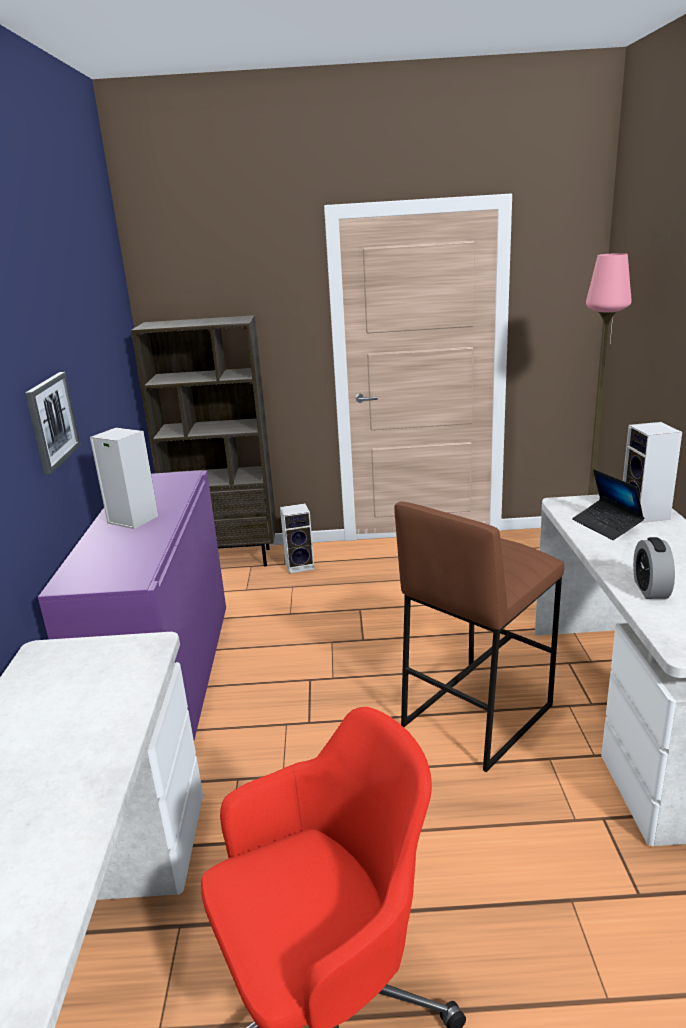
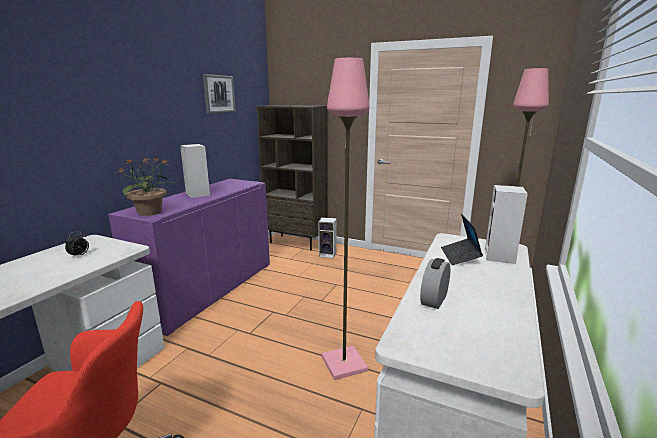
camera: 25 degrees right, 5 degrees down
(51, 421) = (162, 133): picture -> picture (219, 94)
(82, 683) = (79, 255): none -> alarm clock
(115, 573) = (150, 212): none -> potted plant
(476, 714) = (343, 363): brown stool -> pink floor lamp

